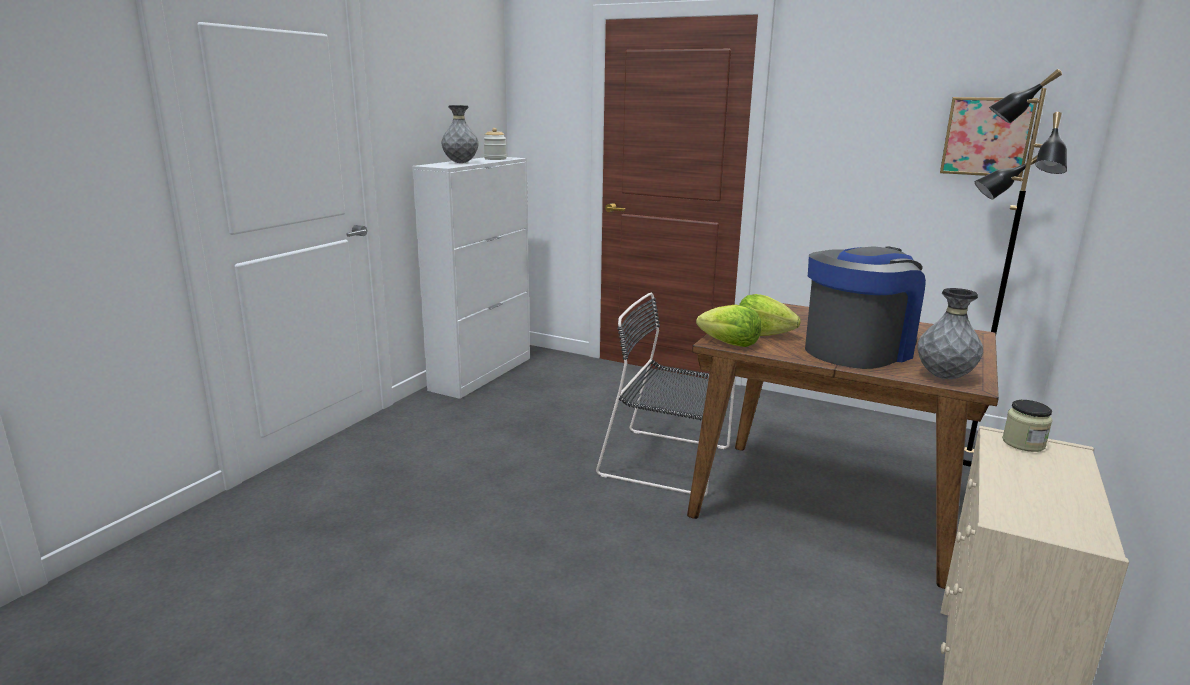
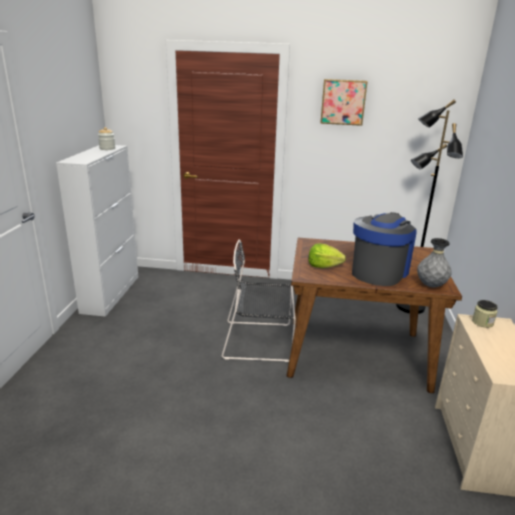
camera: 20 degrees left, 5 degrees up
(461, 163) = (88, 156): grey vase -> none
(729, 344) = (311, 277): lettuce -> none
(987, 136) = (412, 131): picture -> picture (343, 102)

